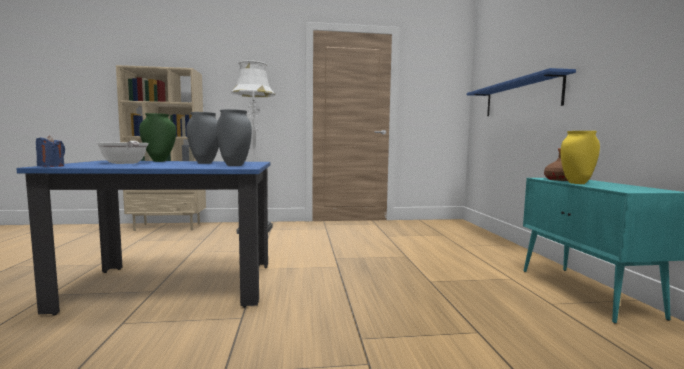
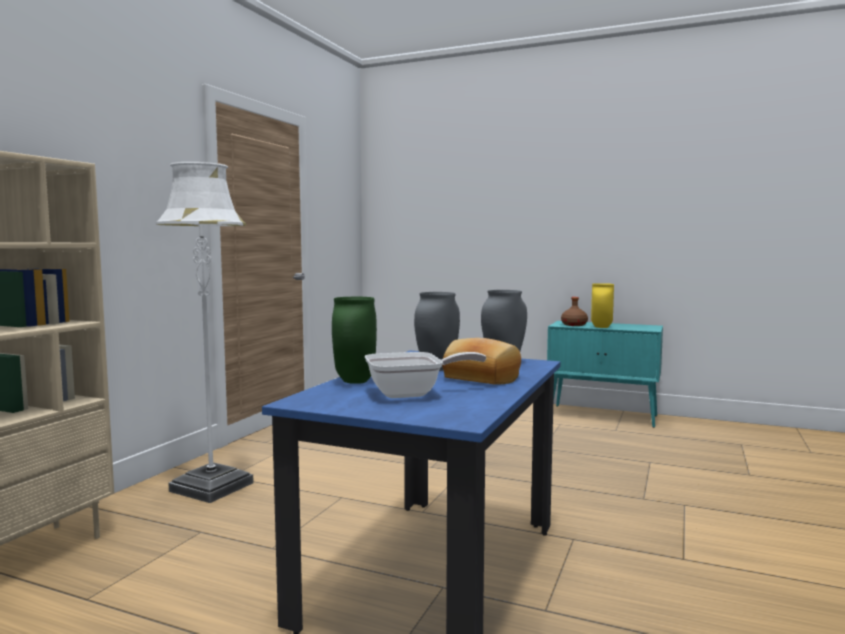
camera: 60 degrees left, 0 degrees up
(51, 166) = (462, 419): blue candle -> none
(173, 165) = (481, 378): none -> bread
(520, 97) = (468, 236): blue shelf -> none

